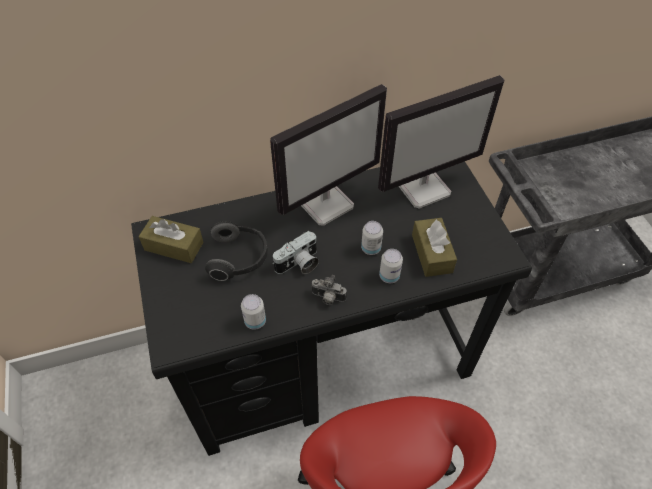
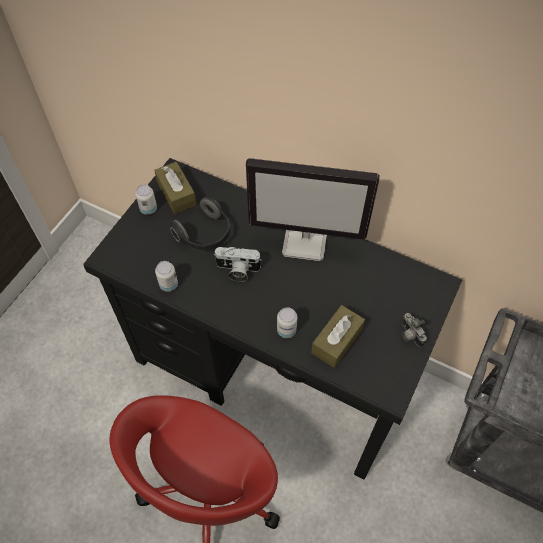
camera: 45 degrees right, 5 degrees up
(327, 298) = (228, 309): camera -> camera (409, 335)
(371, 248) = (297, 300): can -> can (148, 209)
(424, 188) = (393, 288): monitor -> none

